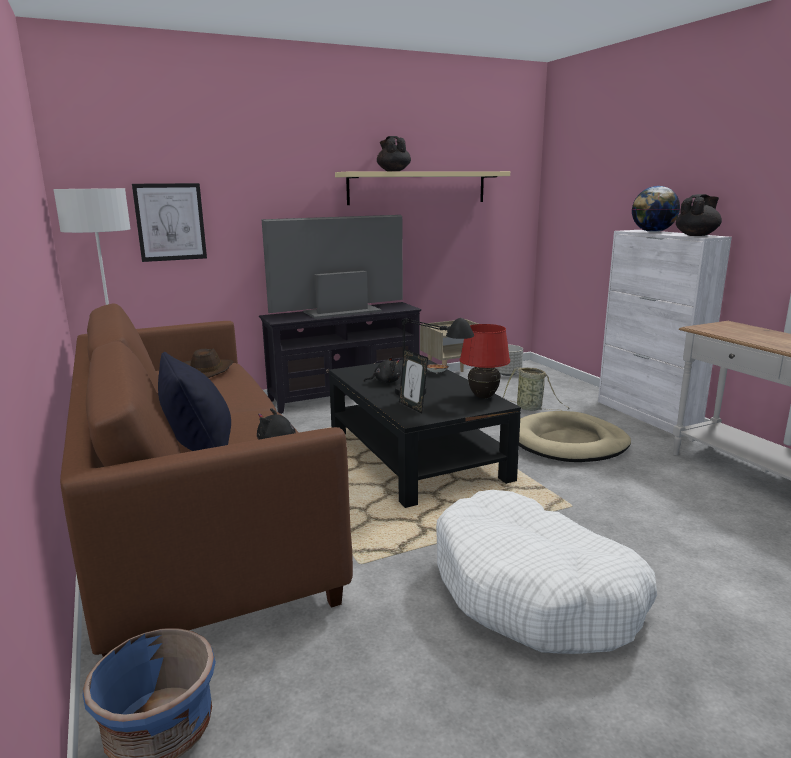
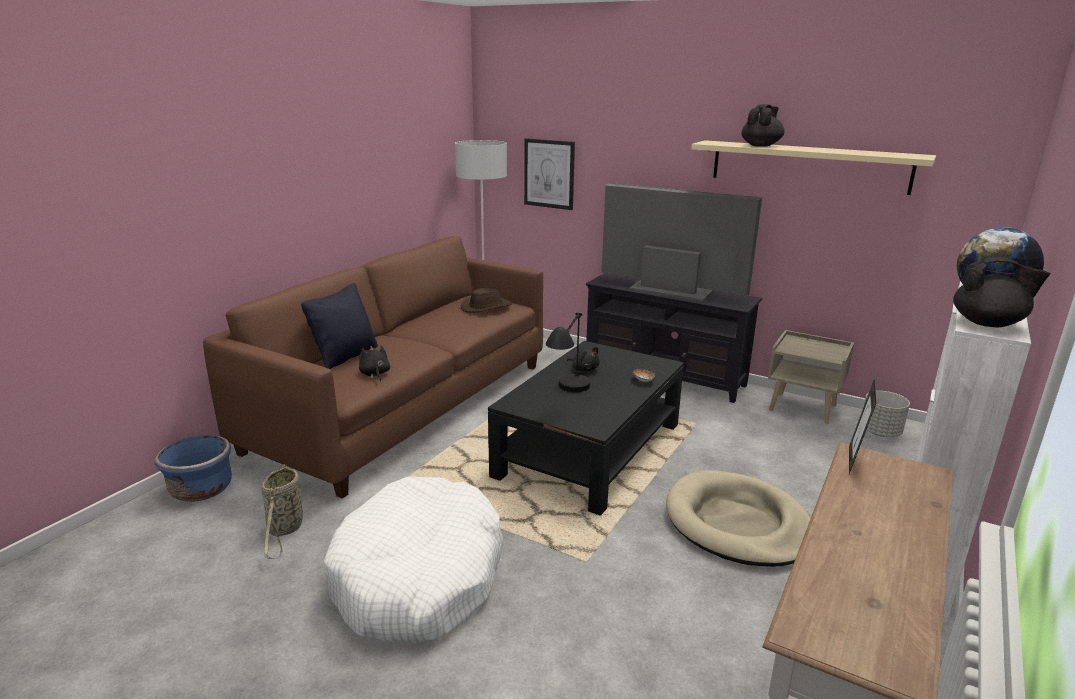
camera: 55 degrees right, 5 degrees up
(412, 406) = (539, 396): picture frame -> picture frame (854, 461)
(483, 397) = (607, 417): red table lamp -> none
(531, 408) = (798, 476): basket -> basket (285, 529)

